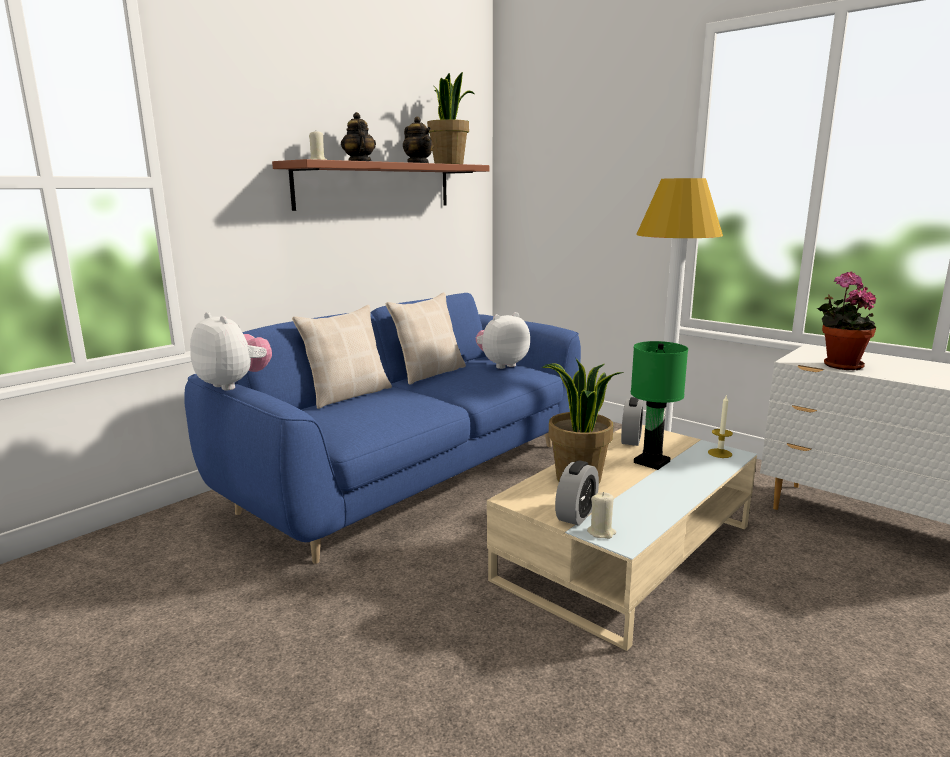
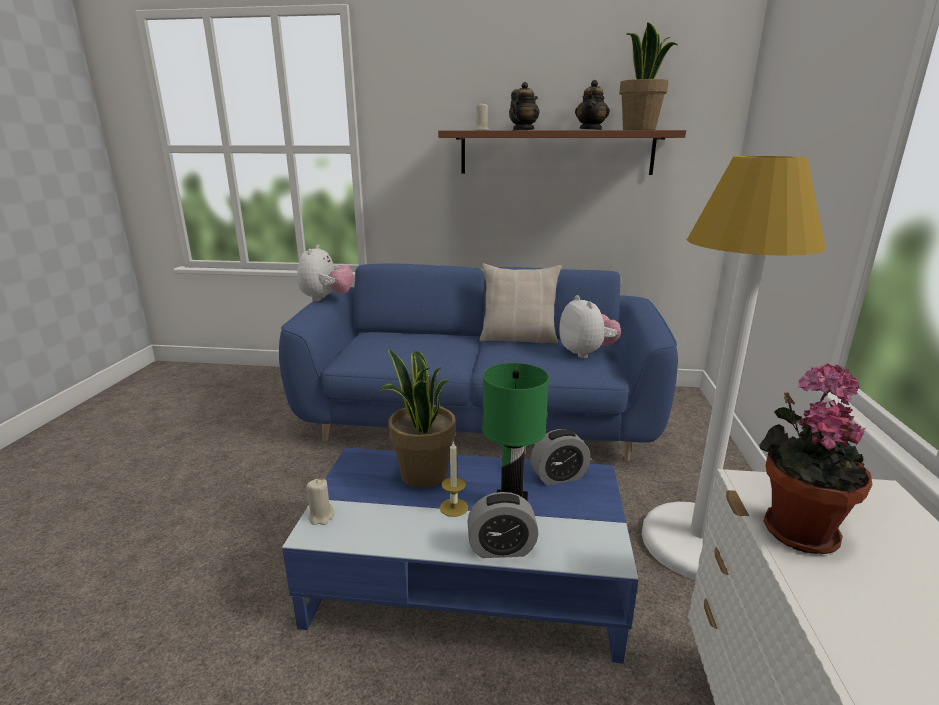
camera: 55 degrees right, 5 degrees up
(347, 395) = (428, 333): beige pillow -> none
(502, 365) = (586, 353): plush toy -> plush toy turned 45 degrees clockwise
(576, 515) = (347, 494): alarm clock -> alarm clock (501, 548)
(627, 551) = (466, 577): beige coffee table -> blue coffee table
(720, 453) = (597, 546): candle -> candle (454, 507)

